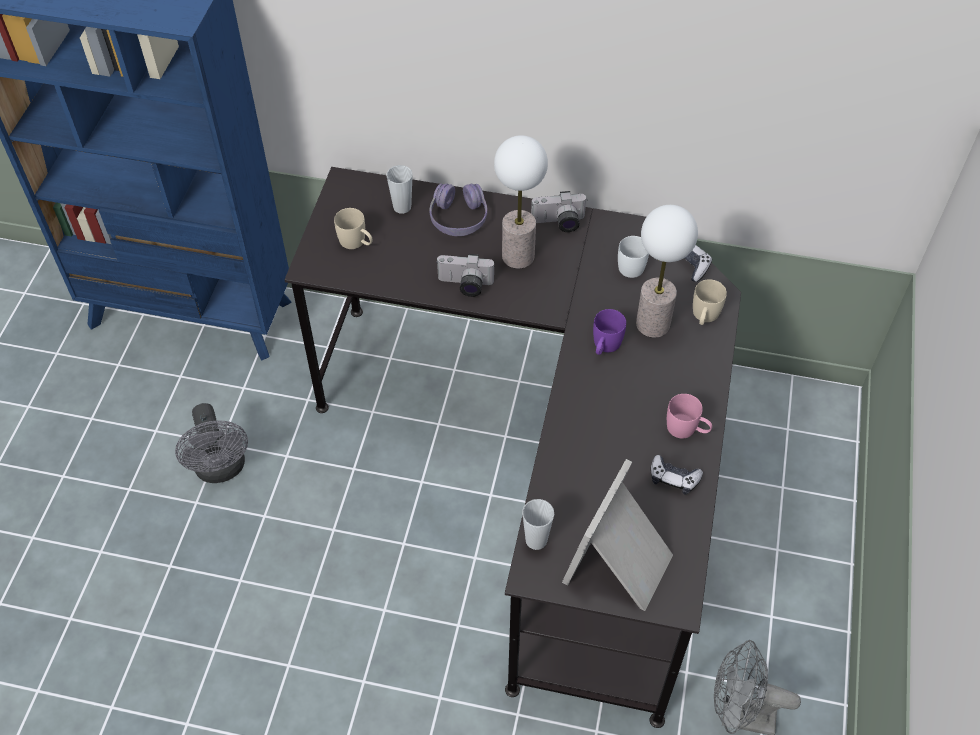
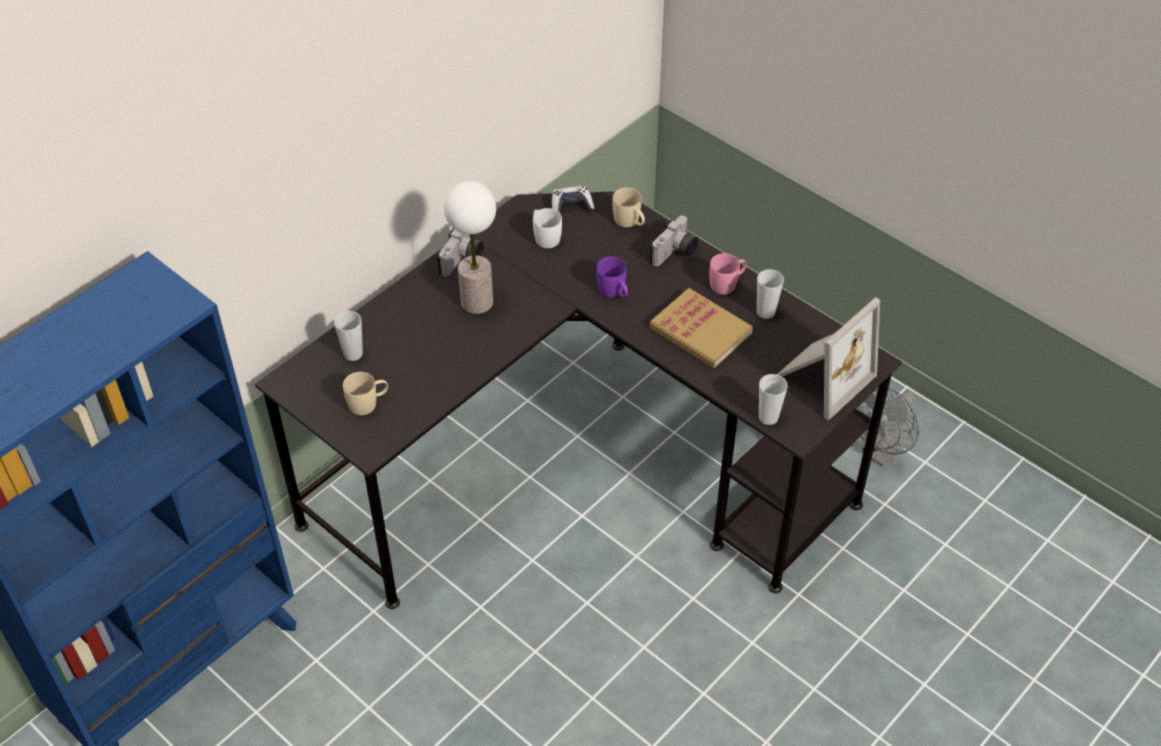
camera: 60 degrees left, 5 degrees down
(221, 469) = (401, 718): grey fan -> none
(458, 218) = (400, 321): purple headphones -> none
(465, 285) = (481, 350): camera -> camera (675, 253)
(607, 435) = (700, 331): none -> book
(621, 565) = (821, 377): picture frame -> picture frame turned 105 degrees counterclockwise
(652, 324) = (614, 255): table lamp -> none
(673, 478) = (766, 312): game controller -> cup

